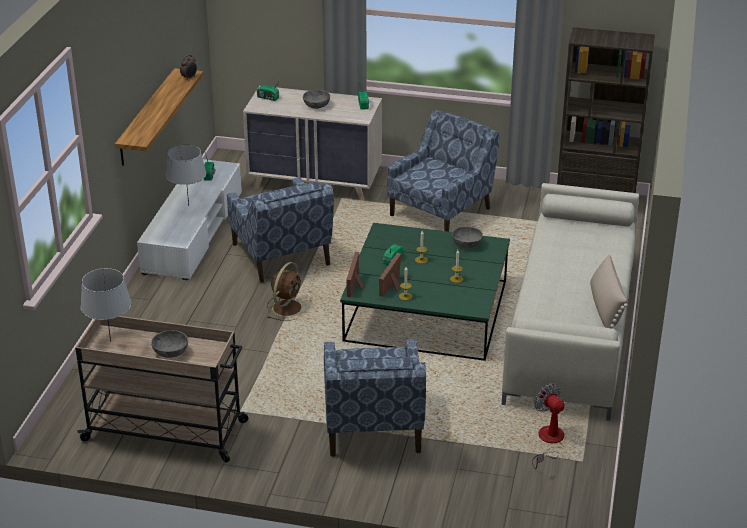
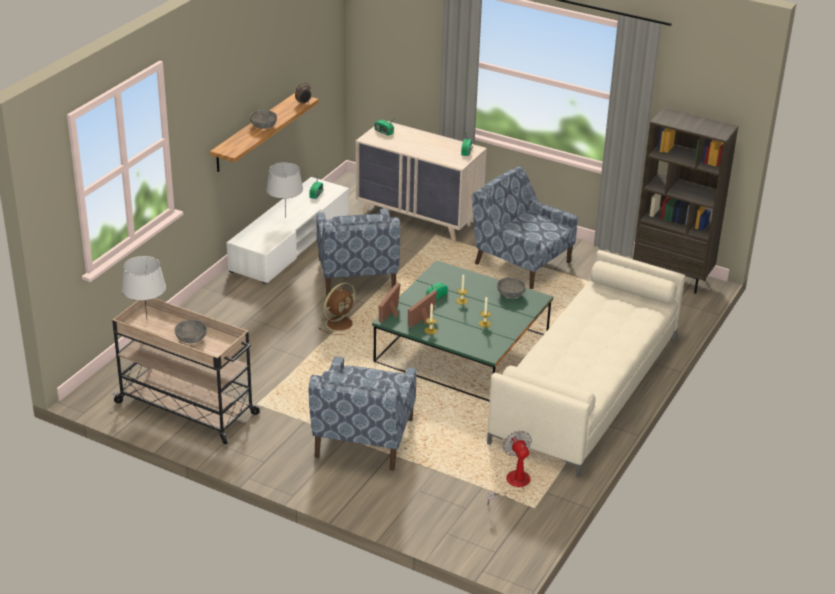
camera: 15 degrees right, 0 degrees up
(316, 105) = (423, 145): grey bowl -> grey bowl (263, 126)
(441, 211) = (521, 262): blue armchair -> blue armchair turned 105 degrees counterclockwise
(605, 307) = (604, 373): beige pillow -> none

